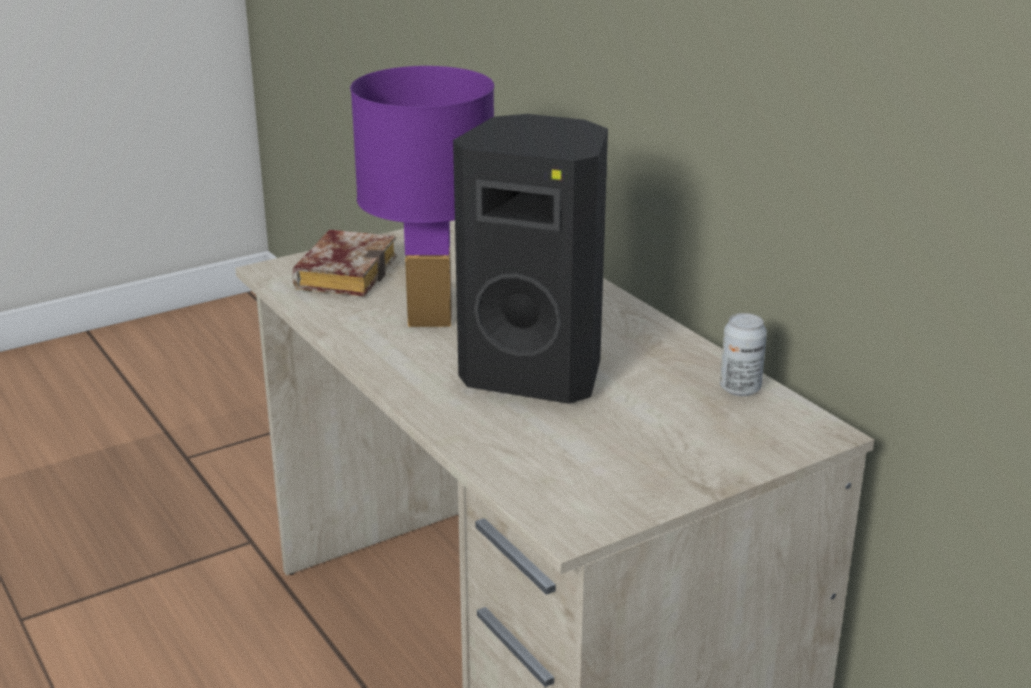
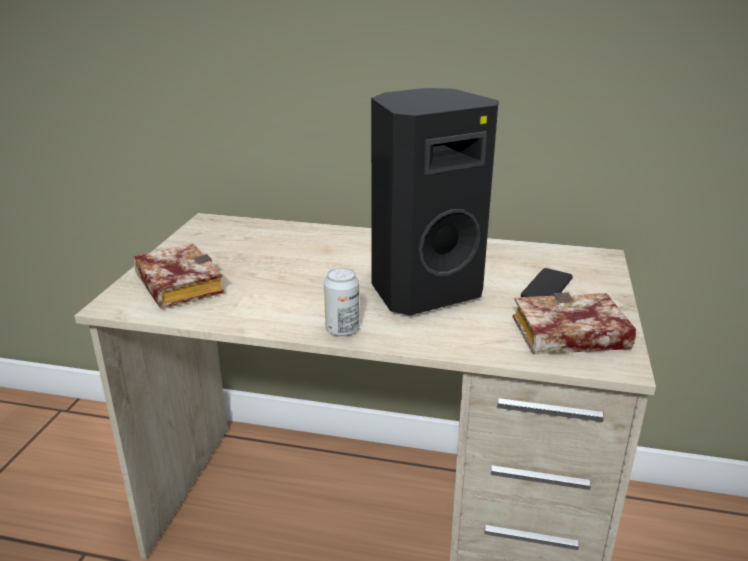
camera: 45 degrees left, 0 degrees up
(431, 319) = (297, 288): purple table lamp -> none
(579, 479) = (566, 336): none -> book
(671, 430) = (547, 287): none -> phone
(740, 388) = (528, 252): can -> can (342, 330)

